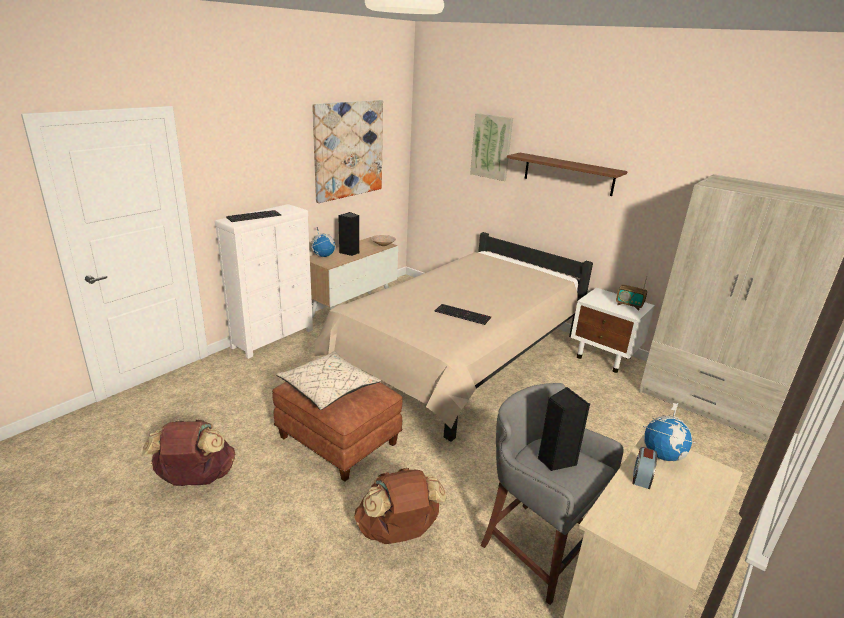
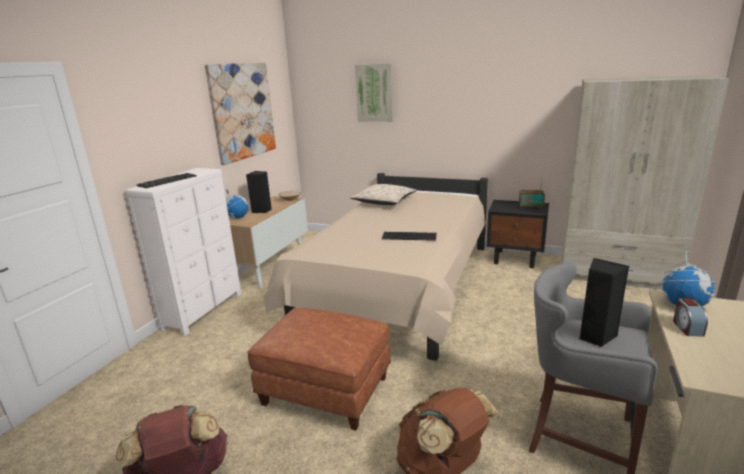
camera: 15 degrees left, 5 degrees down
(328, 388) = (312, 334): beige pillow -> beige pillow (384, 202)
(568, 174) = (452, 104): brown shelf -> none
(604, 357) = (516, 259): white nightstand -> black nightstand

